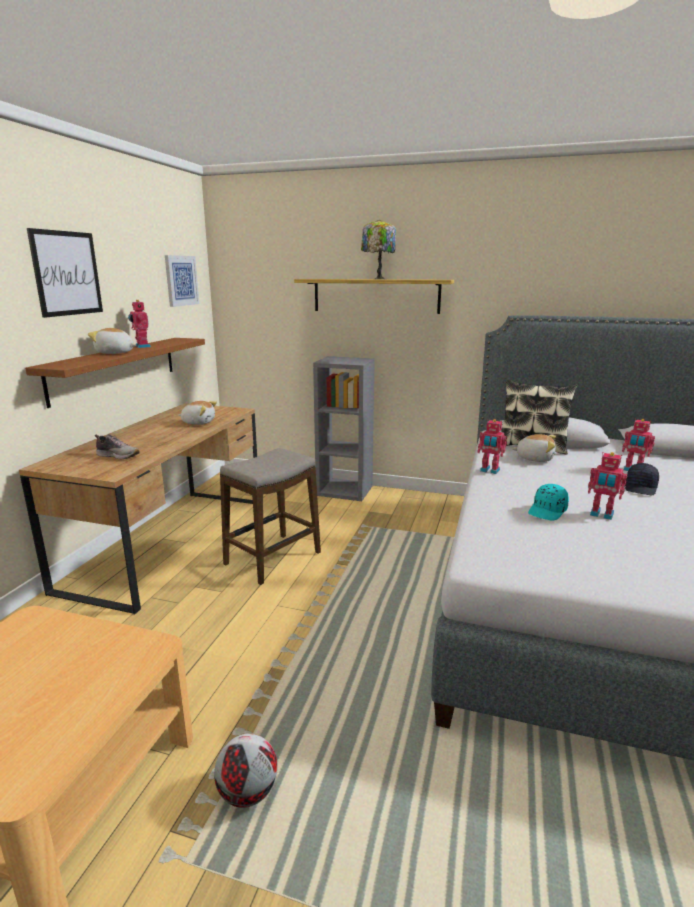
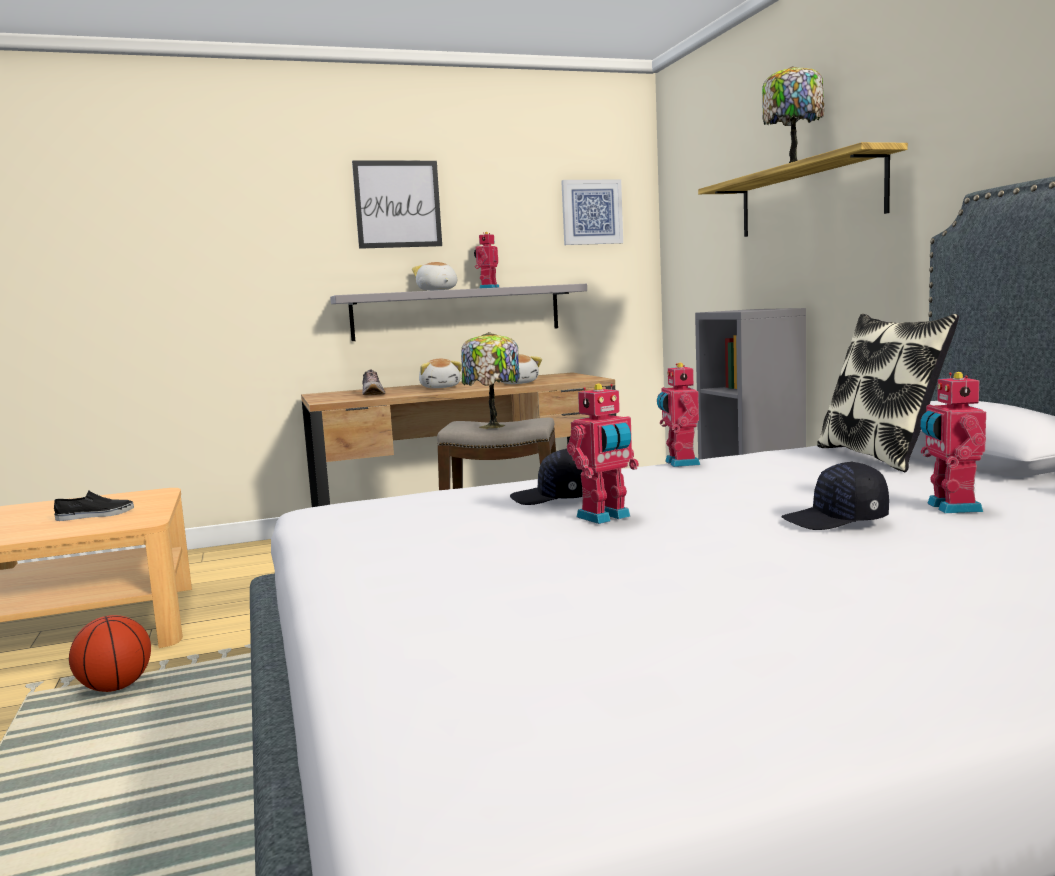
camera: 55 degrees right, 10 degrees down
(64, 671) = (95, 515): none -> black shoe
(116, 368) = (457, 312): brown shelf -> grey shelf
(247, 793) = (115, 688): football -> basketball
(274, 465) = (493, 426): none -> table lamp
(534, 458) = (815, 466): plush toy -> plush toy (440, 387)
(548, 511) = (555, 498): turquoise cap -> black cap
(601, 515) = (605, 517): toy robot -> toy robot turned 120 degrees counterclockwise

